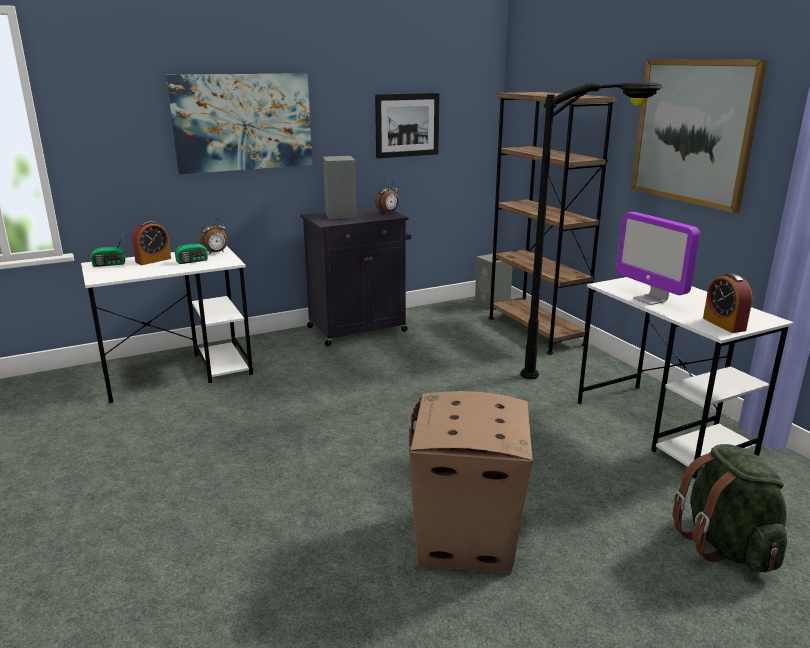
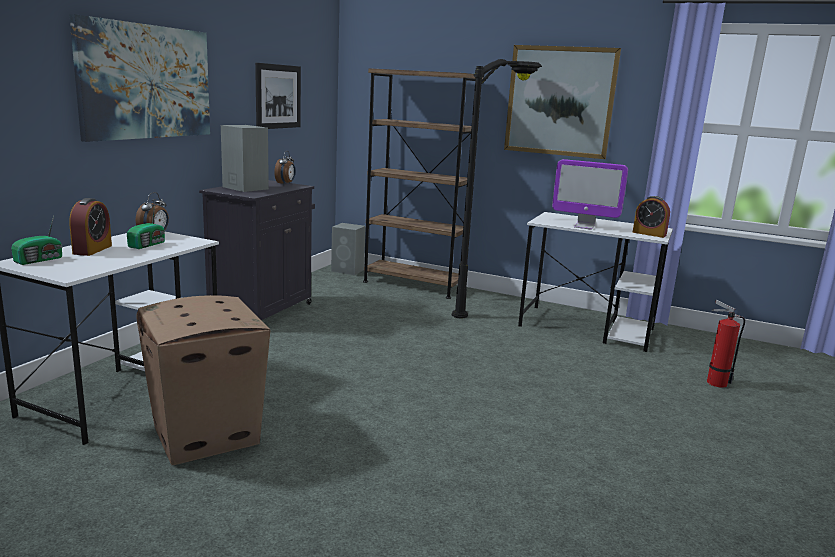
camera: 40 degrees left, 5 degrees down
(466, 540) = (598, 433): cardboard box -> cardboard box (207, 435)
(725, 545) = (714, 382): green backpack -> fire extinguisher

